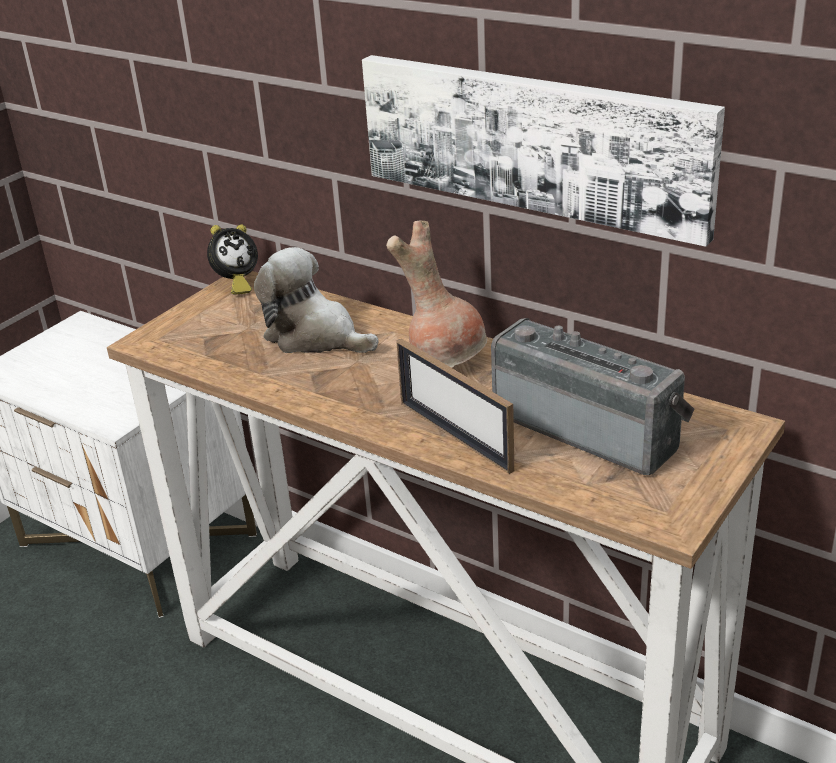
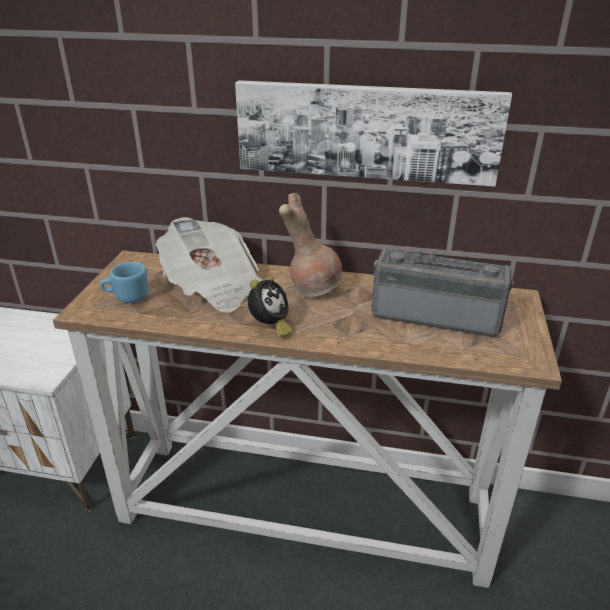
camera: 25 degrees left, 0 degrees up
(204, 333) = (127, 297): none -> blue mug
(236, 284) = (128, 261): alarm clock -> alarm clock (270, 327)
(315, 337) = (212, 287): plush toy -> newspaper
(455, 436) = (358, 335): picture frame -> none

